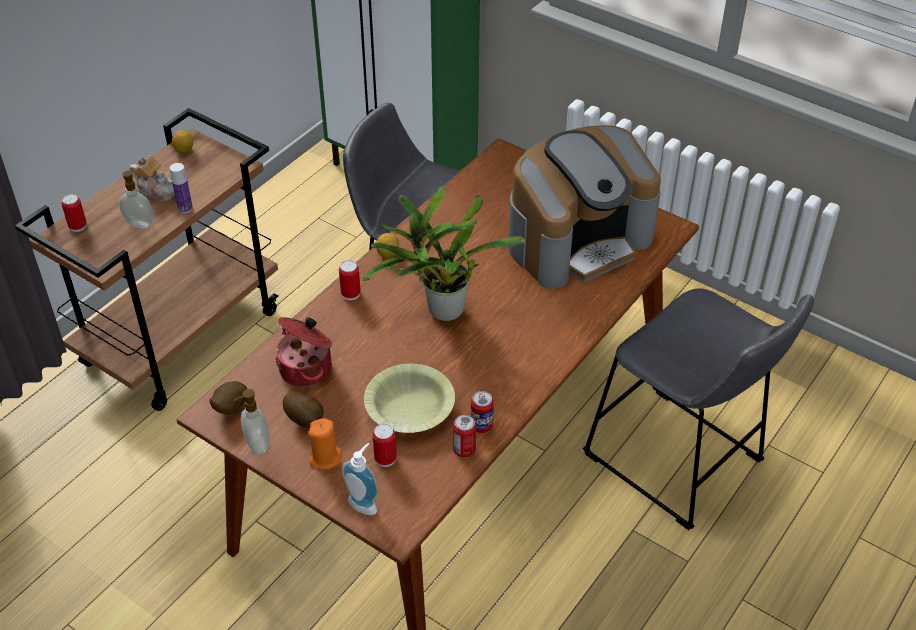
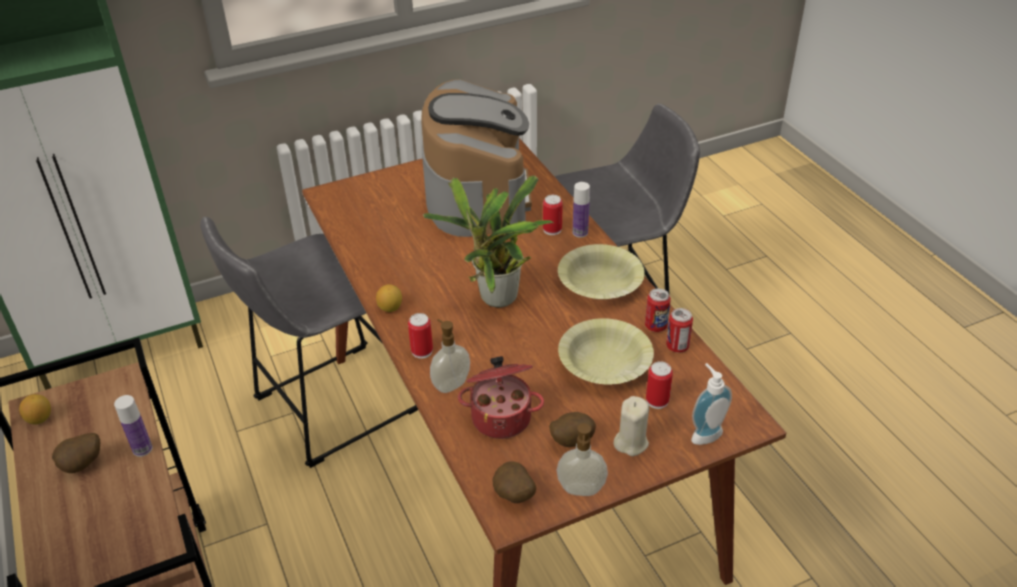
camera: 60 degrees left, 5 degrees down
(77, 226) = (62, 564): can -> can (552, 230)
(140, 223) = (124, 499): soap dispenser -> soap dispenser (450, 384)
(157, 190) = (83, 465): teapot -> potato
(325, 458) = (631, 442): orange candle -> beige candle
(513, 368) = (600, 283): none -> yellow bowl
(577, 328) = (580, 232): none -> bottle

